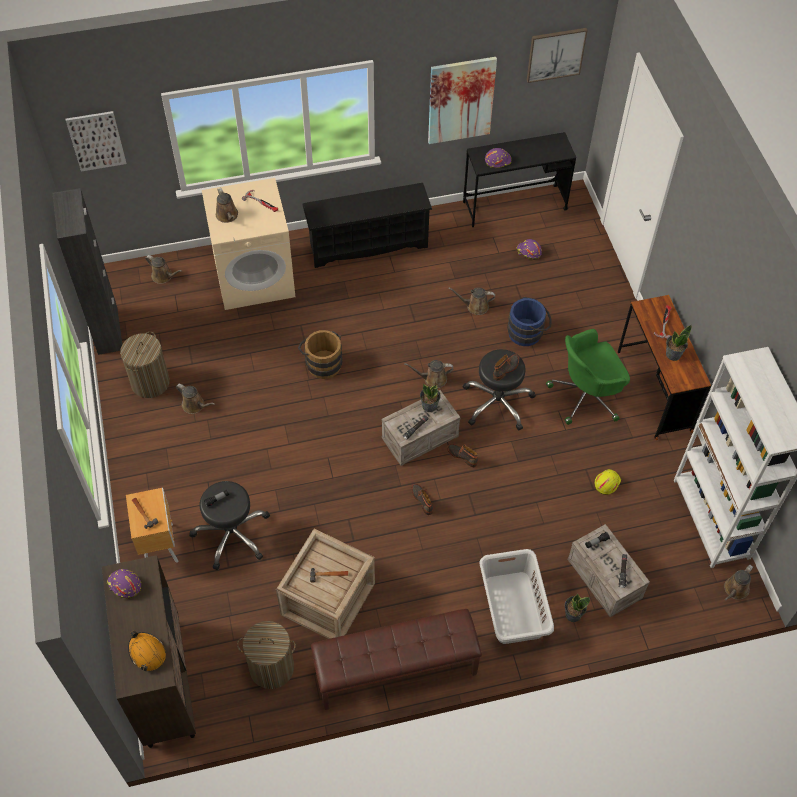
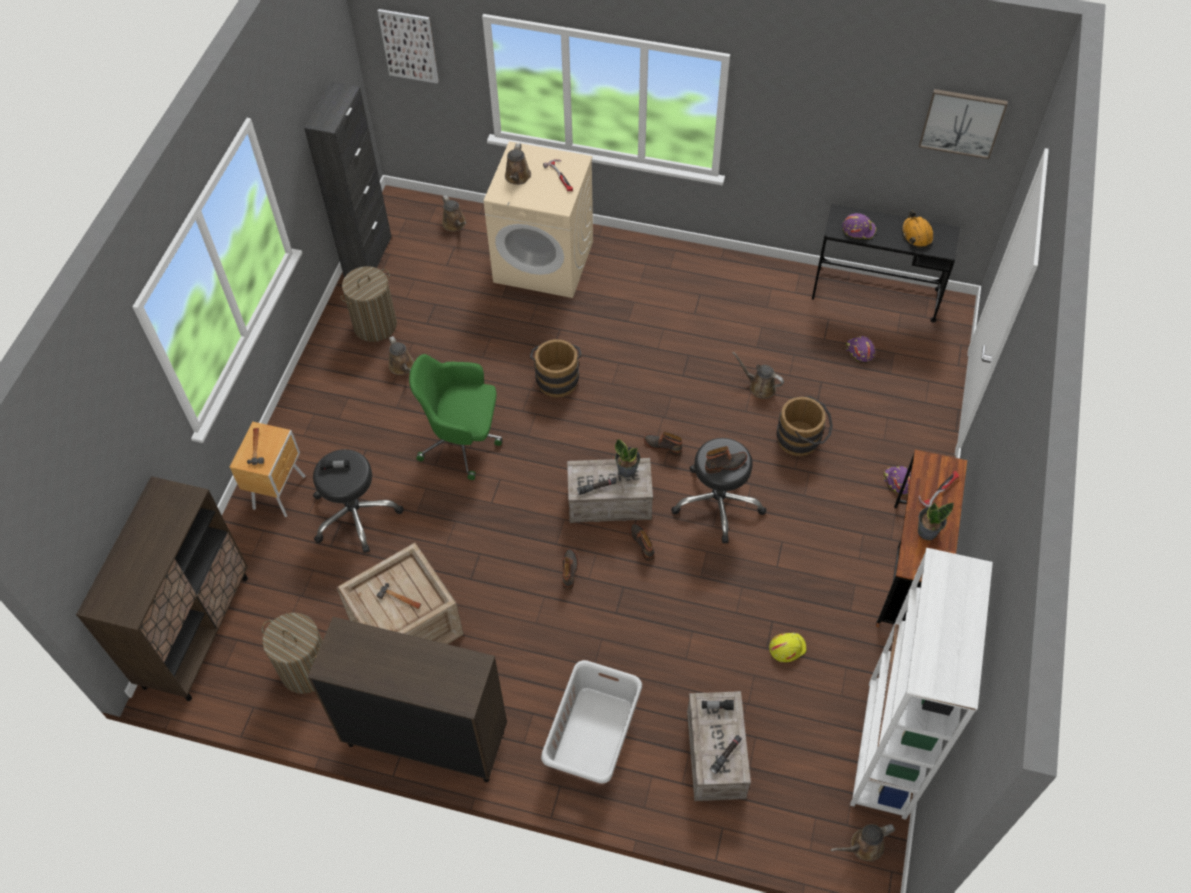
camera: 30 degrees right, 0 degrees up
(124, 585) = (158, 505): purple hard hat -> purple hard hat (898, 482)
(147, 653) = (133, 583): orange hard hat -> orange hard hat (916, 234)
(368, 244) = (684, 273): black shoe rack -> none
(395, 671) = (425, 738): brown bench -> brown cabinet
(433, 379) = (663, 445): brown watering can -> boot
(461, 100) = (832, 141): picture -> none
(528, 332) = (802, 440): blue bucket -> brown bucket
(573, 614) = (654, 776): potted plant -> none
(586, 396) = (825, 540): green office chair -> green office chair (462, 441)

